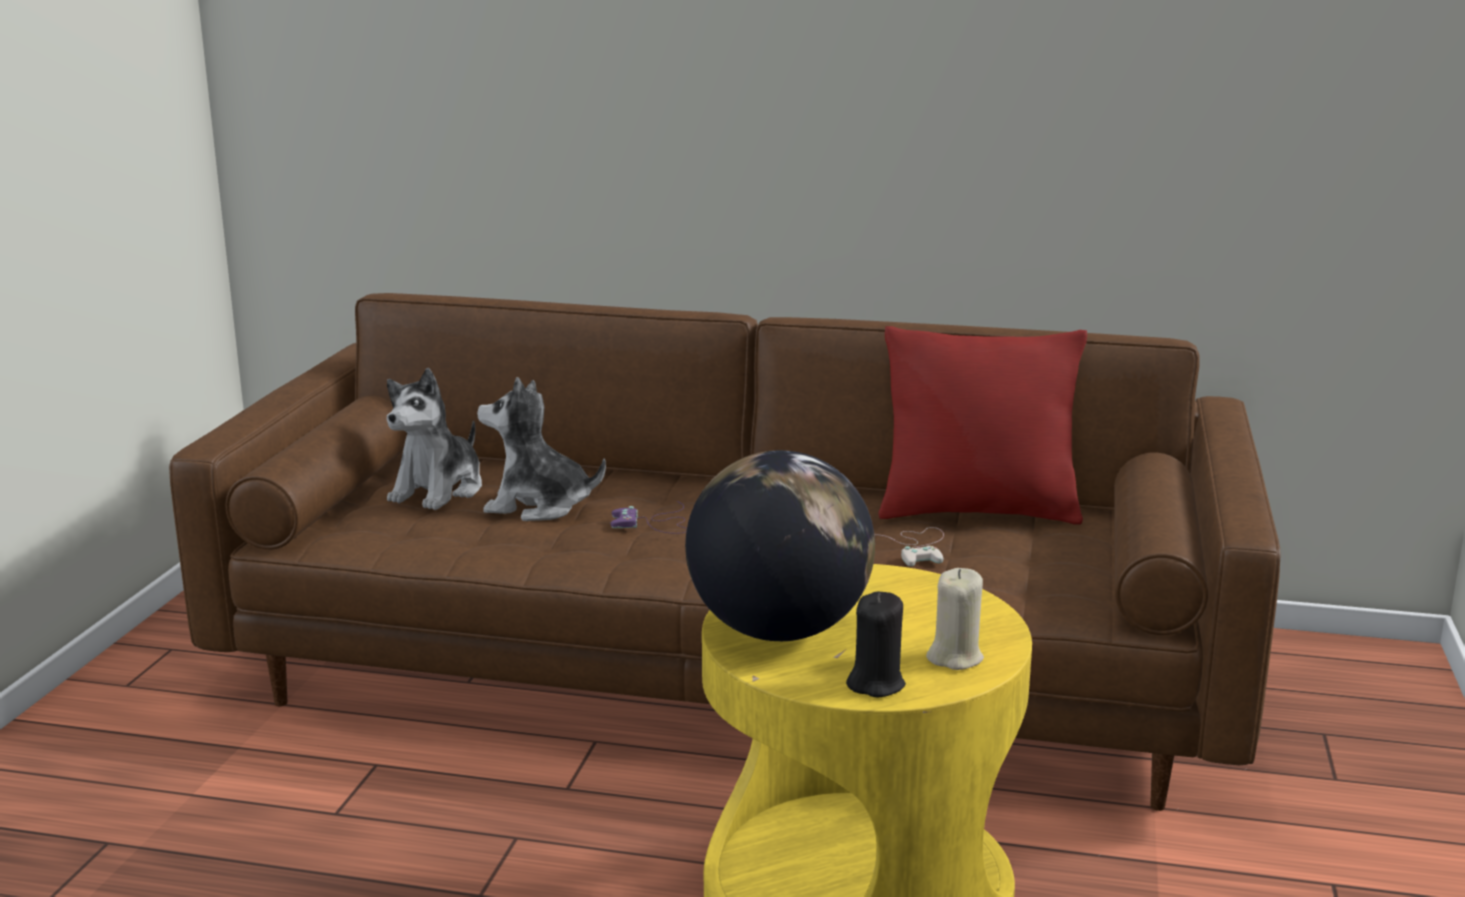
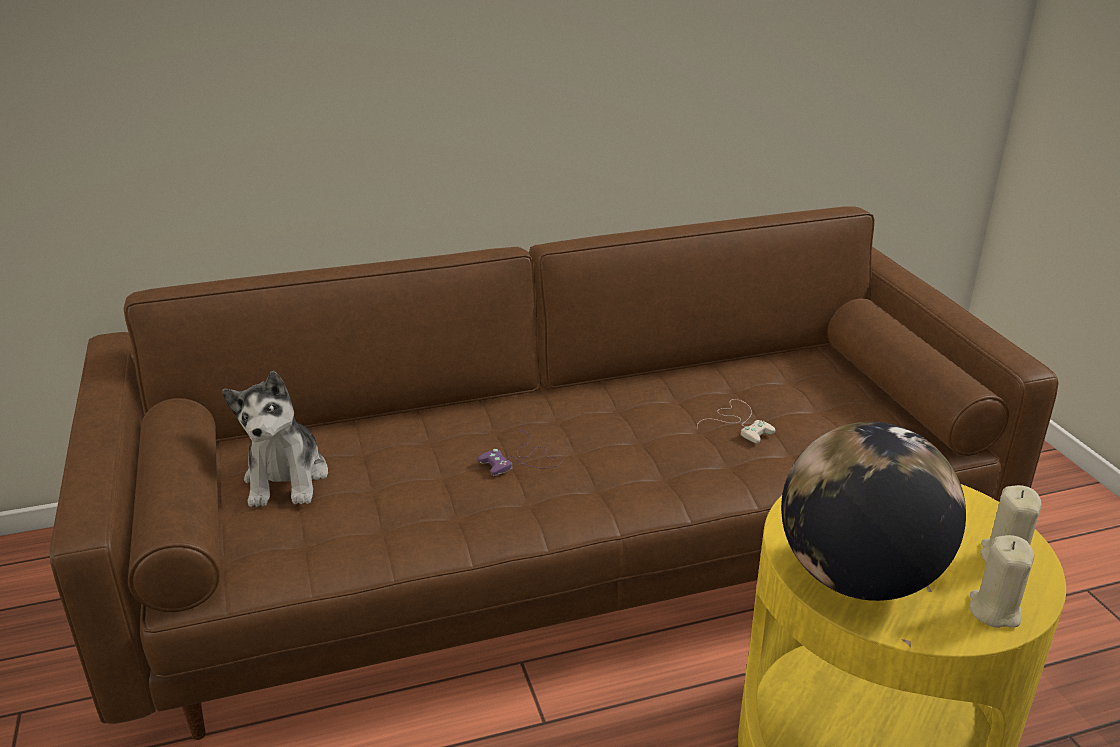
camera: 30 degrees left, 10 degrees up
(538, 506) = (398, 469): plush toy -> none
(876, 684) = (994, 610): black candle -> beige candle
(978, 511) = (735, 372): red pillow -> none

